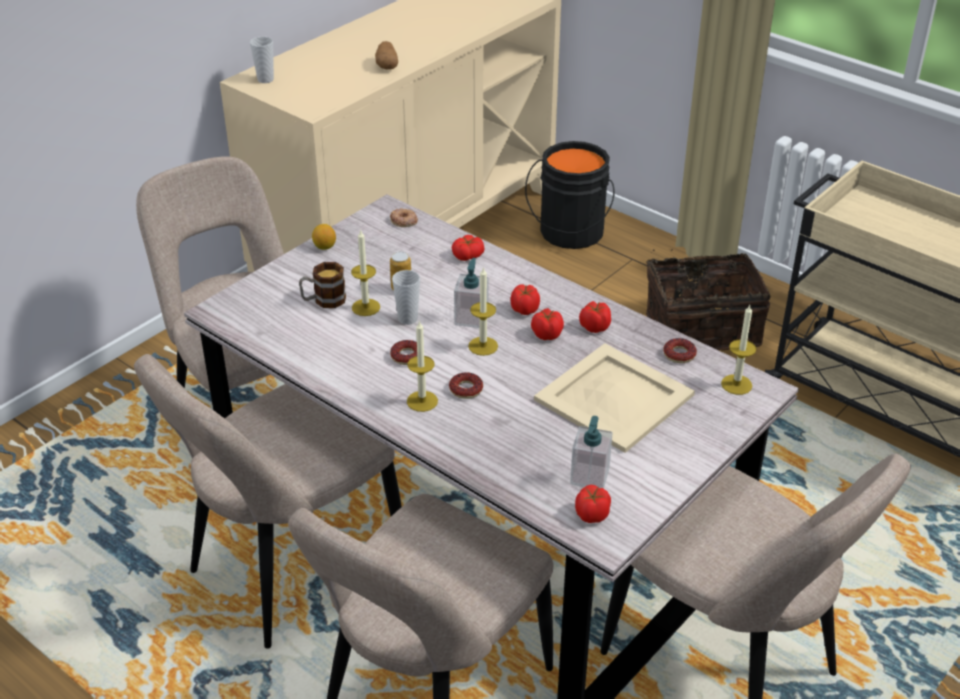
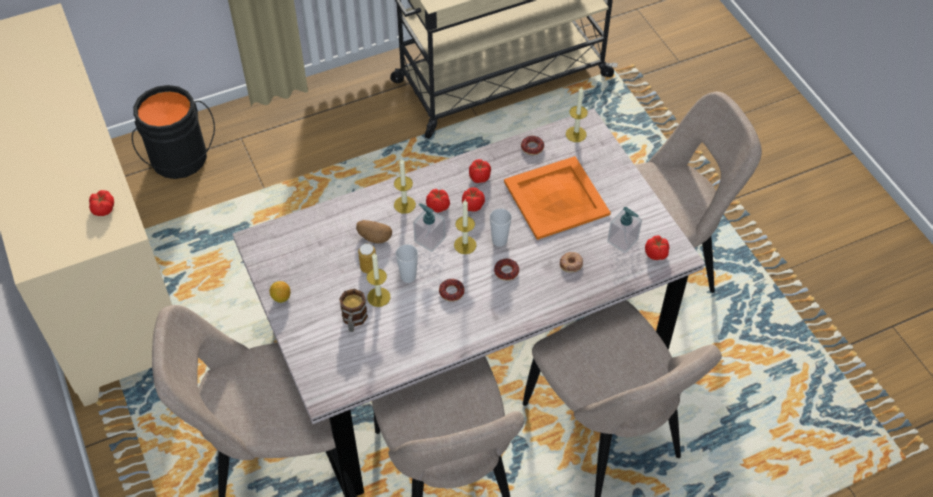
camera: 65 degrees left, 15 degrees up
(265, 79) = (41, 249): cup -> cup (499, 240)
(387, 65) = (87, 157): potato -> potato (374, 237)
(403, 221) = (279, 235): donut -> donut (571, 264)
(422, 401) = (505, 300): candle -> candle (404, 205)
(468, 255) = (352, 213): tomato -> tomato (103, 208)
(614, 396) = (555, 197): beige tray -> orange tray
(701, 328) = (346, 138): basket -> none

